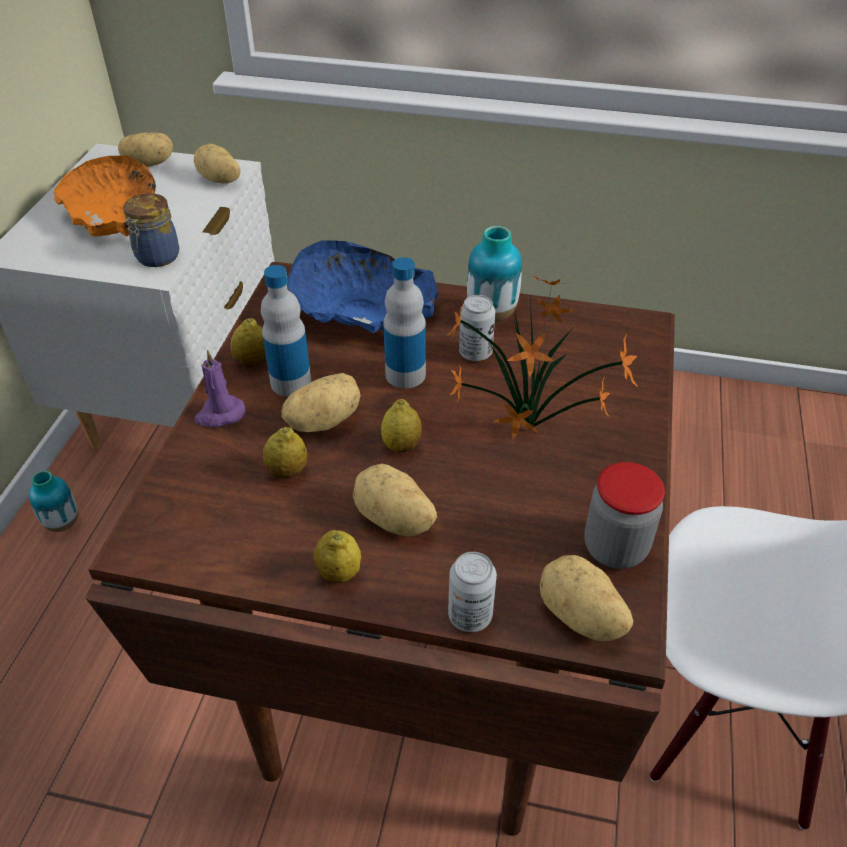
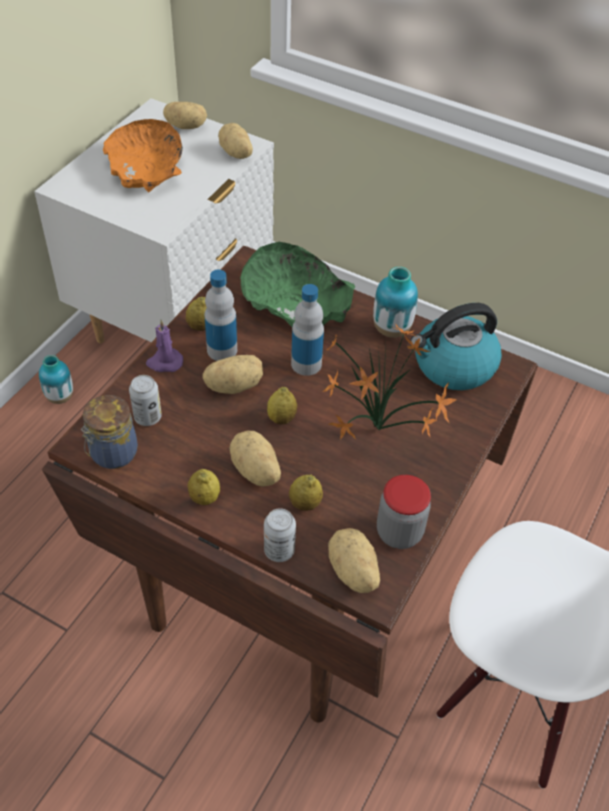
camera: 15 degrees right, 5 degrees up
(156, 257) = (166, 215): jar -> jar (112, 454)
(287, 471) = (196, 417): lemon -> lemon (305, 503)
(361, 308) = (294, 301): blue bowl -> green bowl
(475, 353) = (365, 359): can -> can (148, 417)
(582, 337) = (453, 366): none -> kettle

